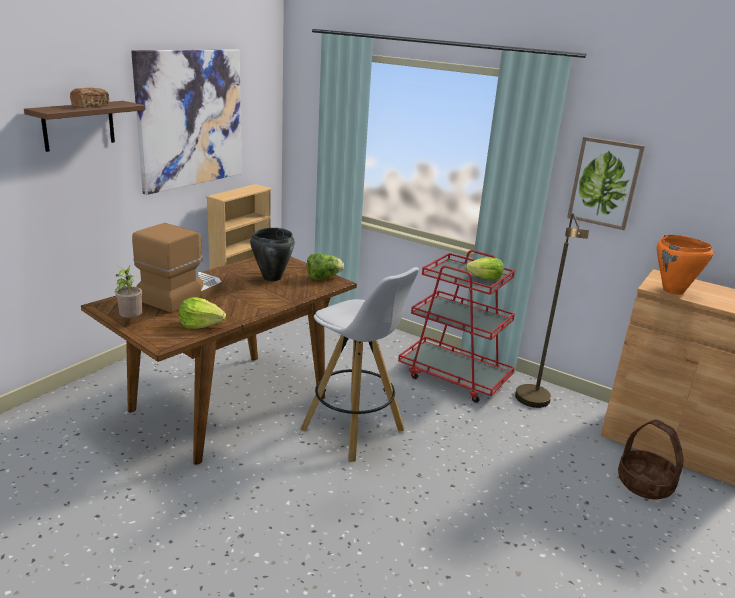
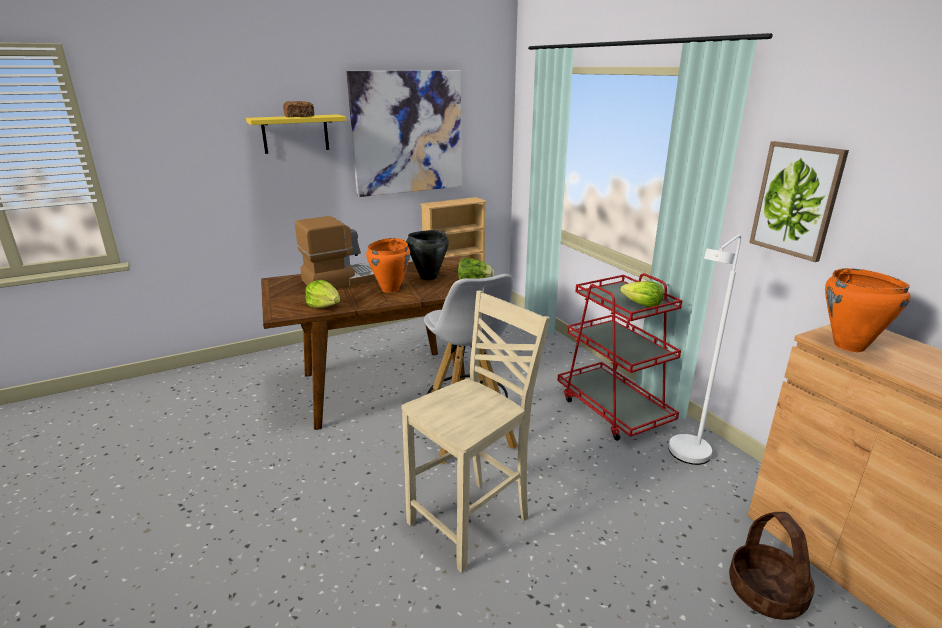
camera: 30 degrees right, 0 degrees up
(78, 125) = (295, 134): brown shelf -> yellow shelf
(130, 320) = (278, 294): potted plant -> none
(249, 296) = (391, 289): none -> orange cooking pot
(419, 502) = (472, 522): none -> beige chair
(534, 403) = (686, 458): brown floor lamp -> white floor lamp

